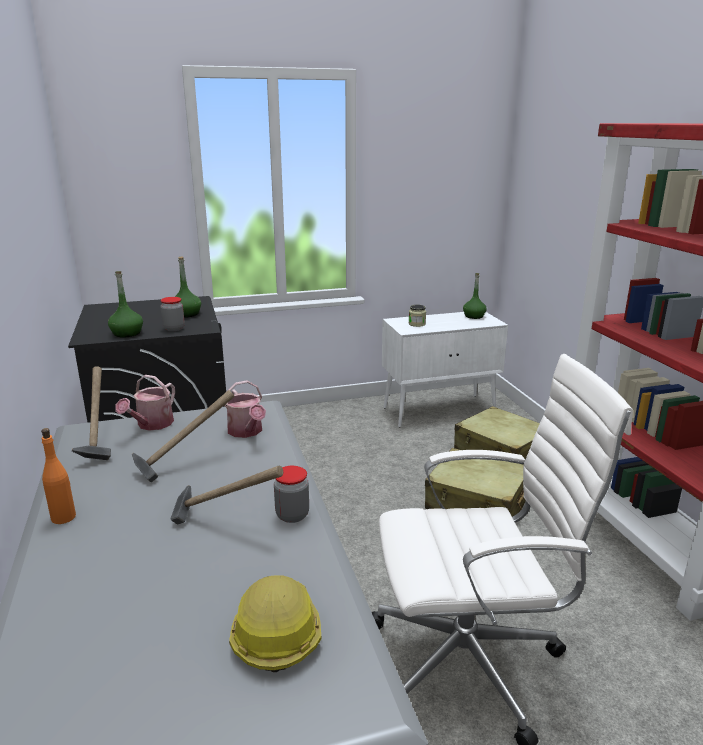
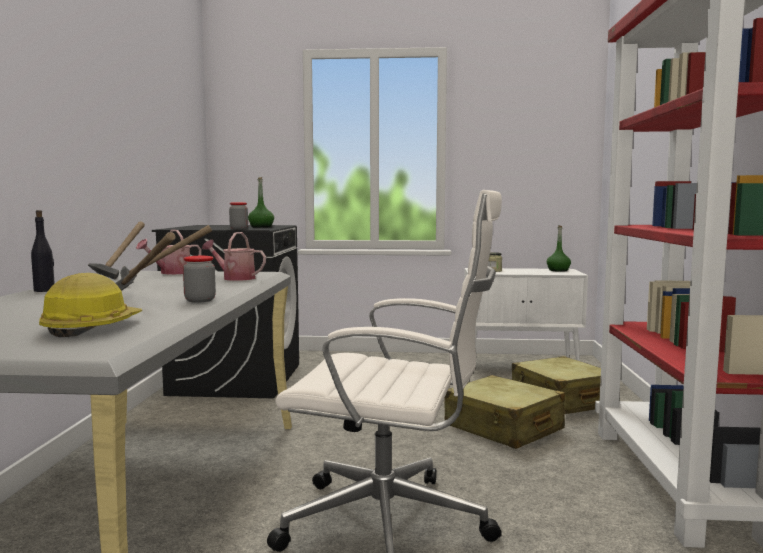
camera: 20 degrees right, 15 degrees down
(64, 517) = (44, 290): orange bottle -> black bottle
(127, 333) = (201, 228): green bottle -> none
(247, 432) = (235, 278): watering can -> watering can turned 120 degrees clockwise

